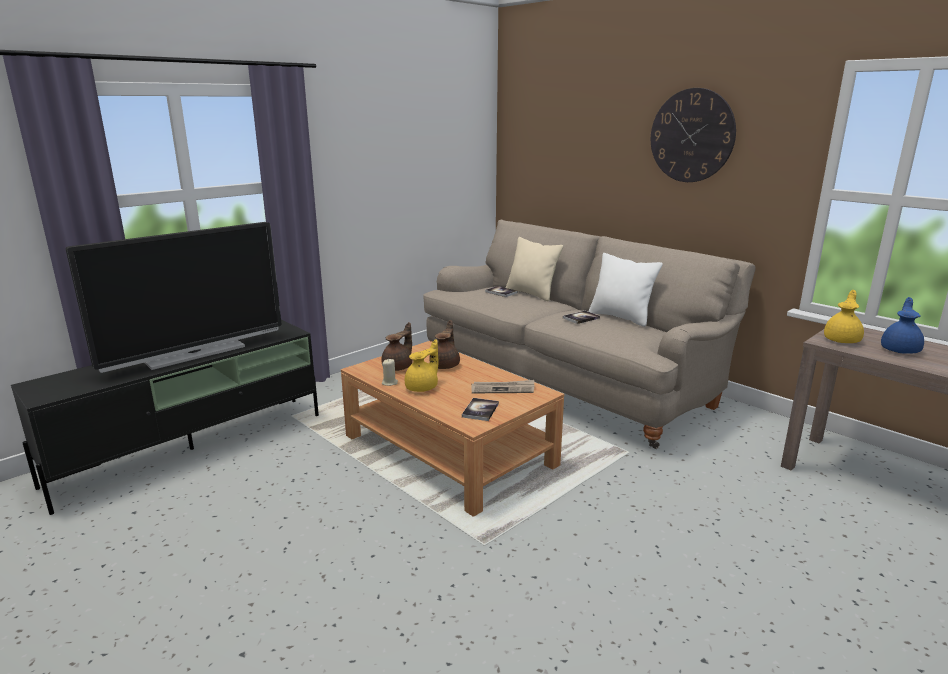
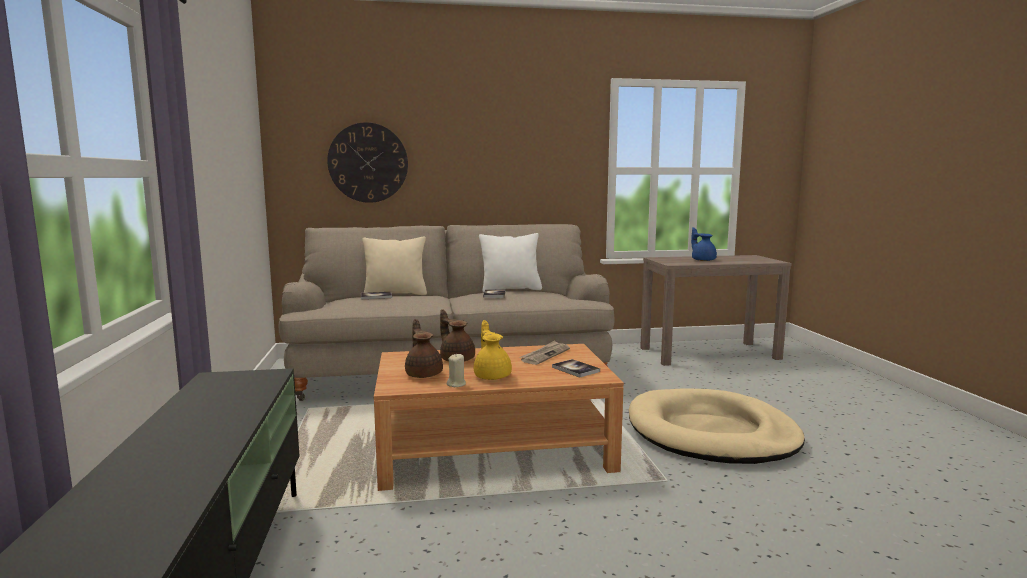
camera: 55 degrees left, 10 degrees down
(195, 354) = (207, 432): television -> none
(626, 545) = (711, 433): none -> beige dog bed
(692, 136) = (504, 132): wall clock -> wall clock (368, 163)
(842, 340) = (675, 262): yellow teapot -> none

